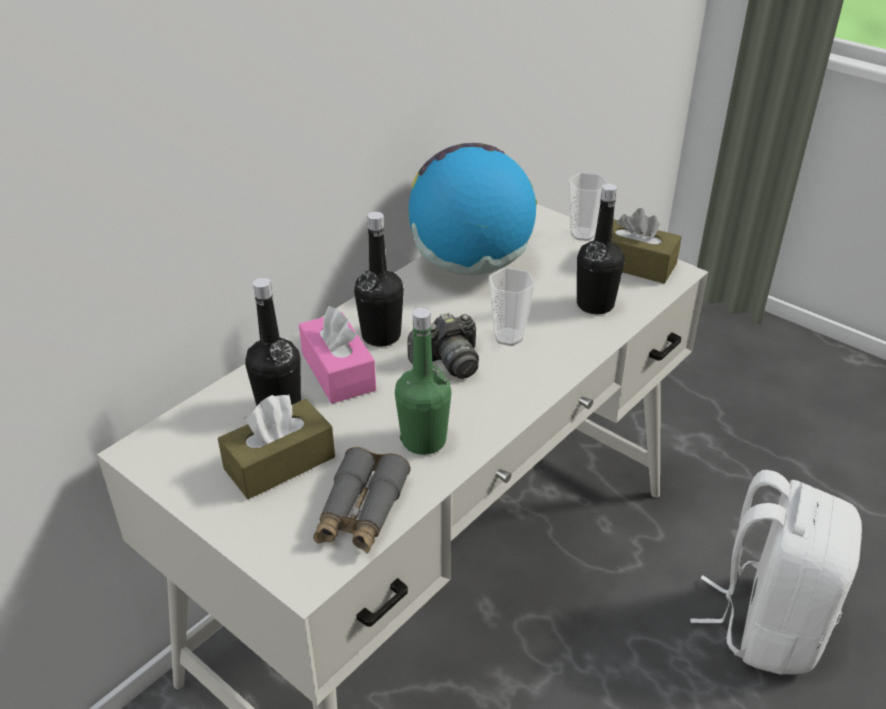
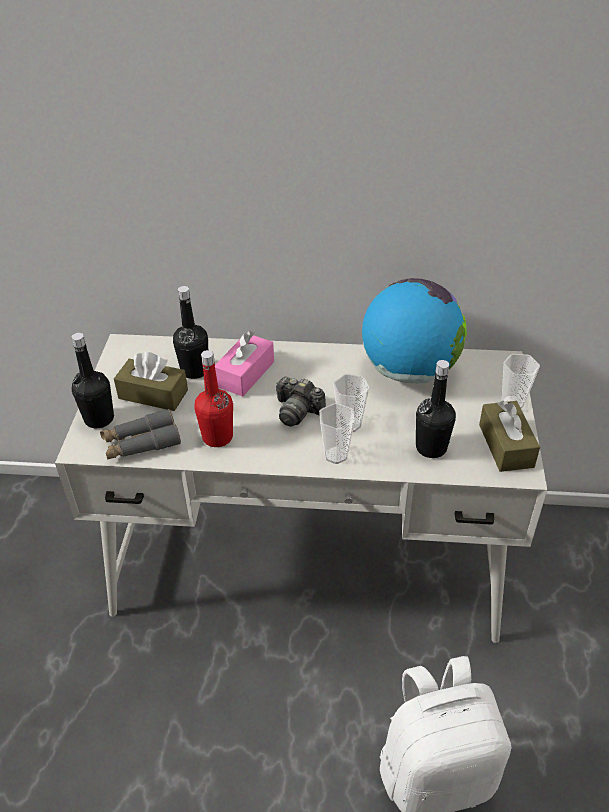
camera: 55 degrees right, 5 degrees up
(381, 336) = (294, 372): black bottle -> black bottle (99, 419)
(423, 440) = (217, 437): green bottle -> red bottle
(545, 367) = (336, 455): none -> cup

